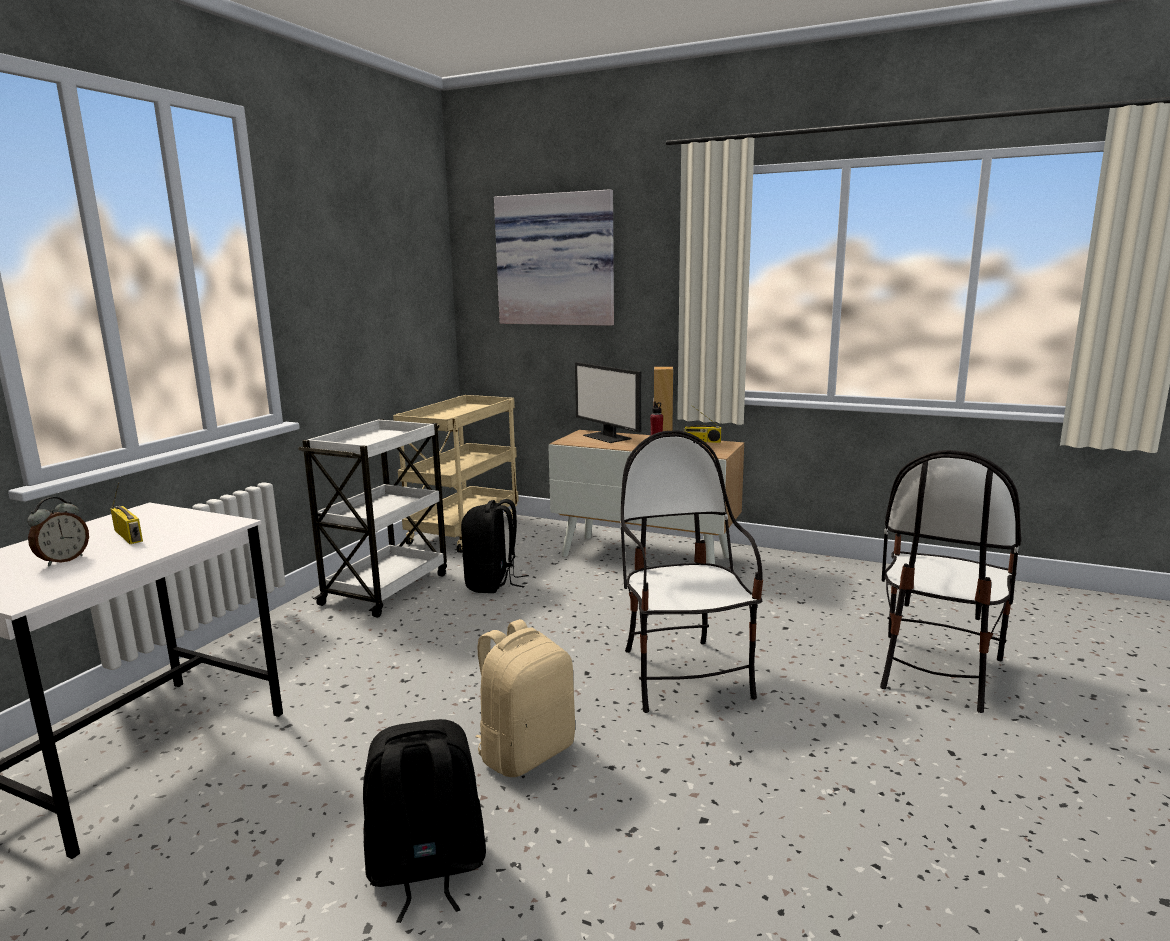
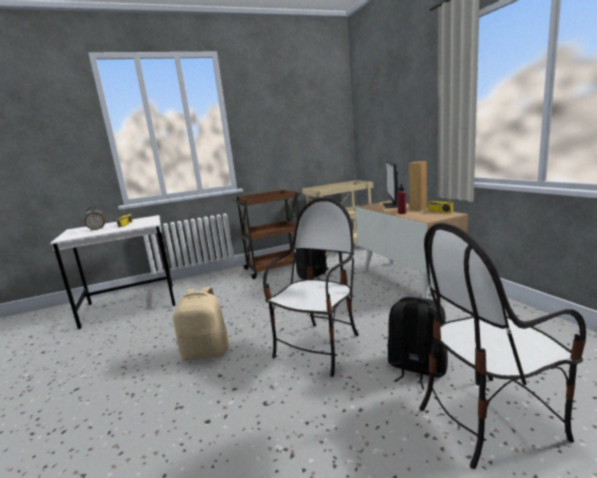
camera: 45 degrees right, 0 degrees up
(387, 588) = (275, 268): white cart -> brown cart
(426, 869) = (115, 379): black backpack -> black backpack (416, 368)
(556, 260) = (389, 101): picture -> none

